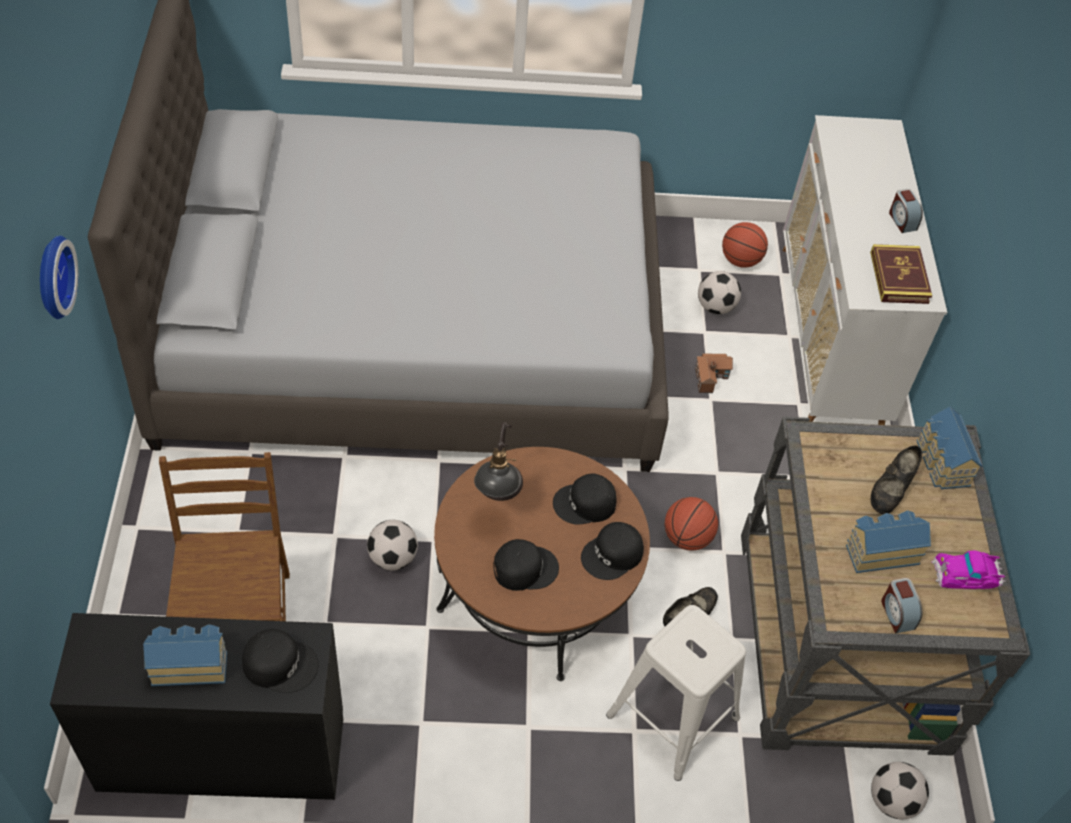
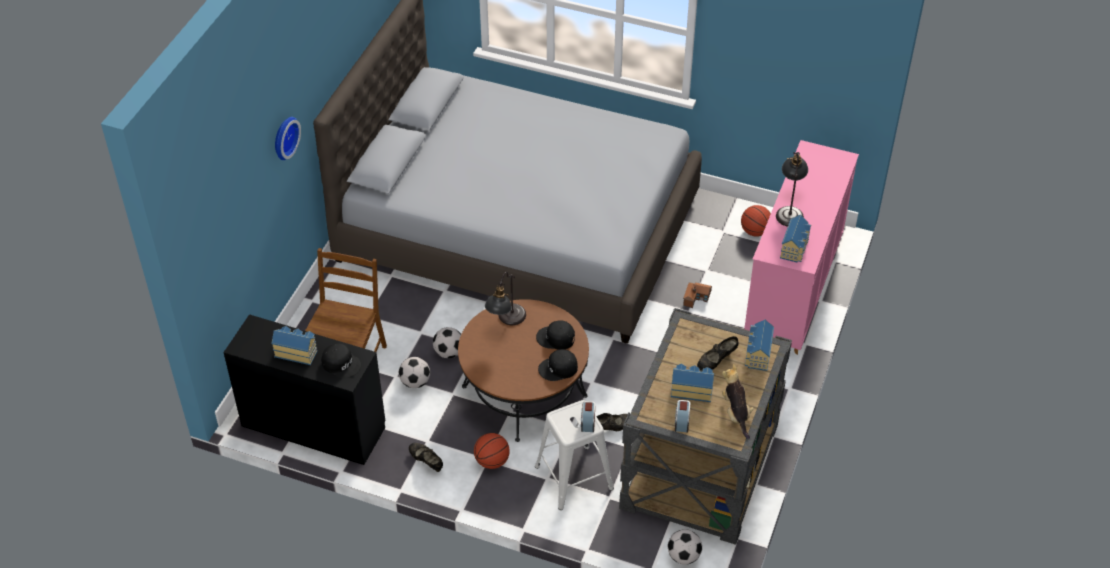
camera: 25 degrees right, 5 degrees down
(435, 761) = (426, 462): none -> black shoe
(524, 567) = (504, 362): black cap -> none
(687, 537) = (632, 386): basketball -> basketball (492, 461)
(715, 307) = (722, 257): football -> football (415, 382)
(831, 333) = (793, 290): white cabinet -> pink cabinet
(857, 218) = (789, 208): none -> grey table lamp
(899, 277) = (795, 248): book -> toy house
(902, 220) = (819, 215): alarm clock -> alarm clock (587, 422)
(966, 573) = (736, 413): toy car -> plush toy

